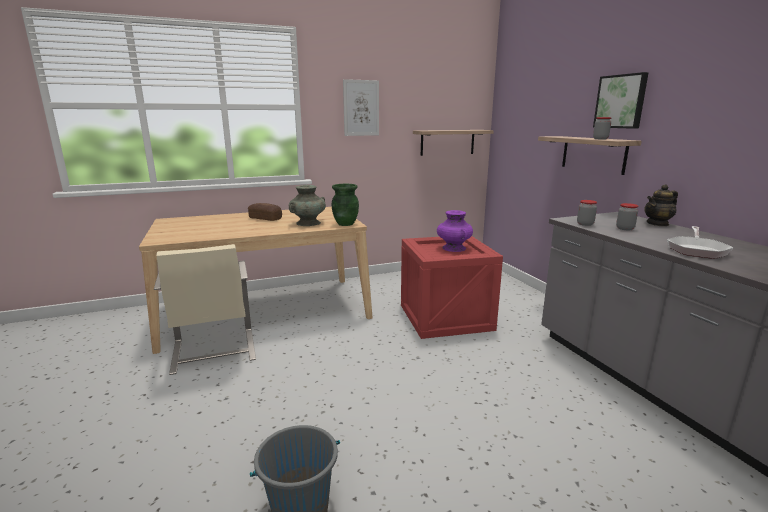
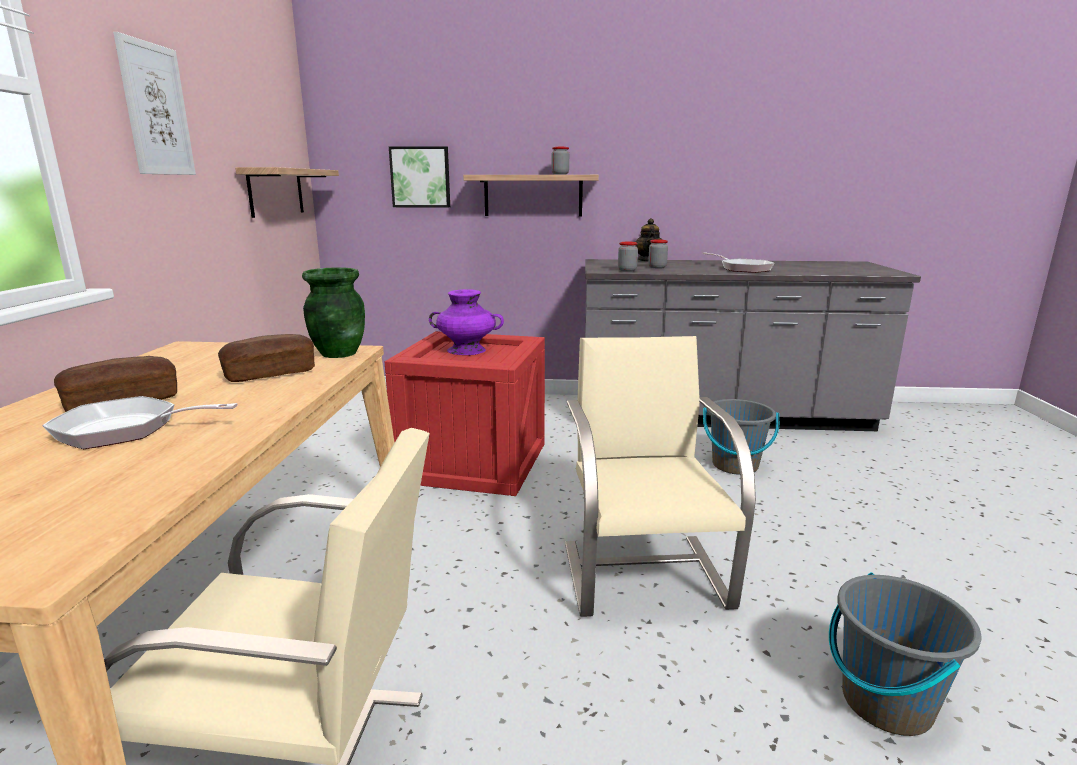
camera: 65 degrees left, 0 degrees up
(241, 225) = (126, 430): none -> frying pan
(308, 223) = (270, 374): turquoise vase -> bread
(376, 397) = (644, 572): none -> beige chair
(571, 416) = (735, 465): none -> grey bucket
(621, 101) = (562, 129): picture -> picture (420, 177)

